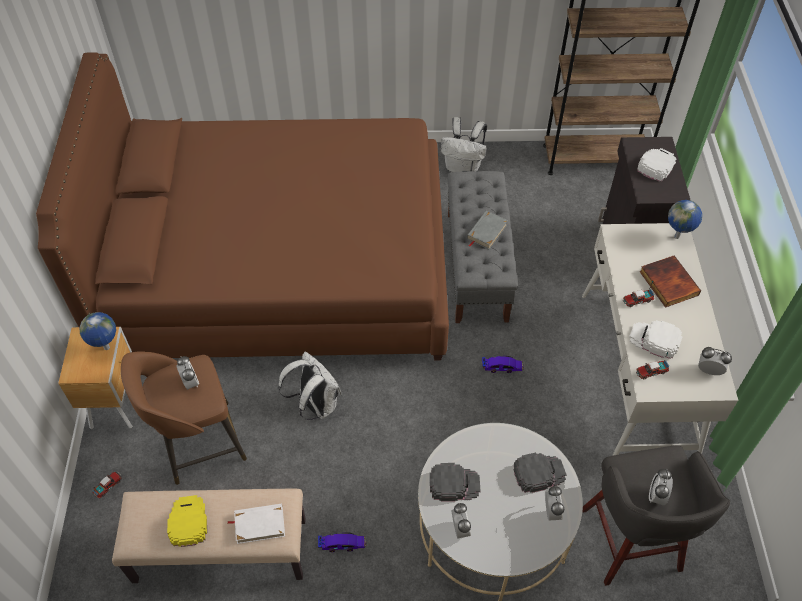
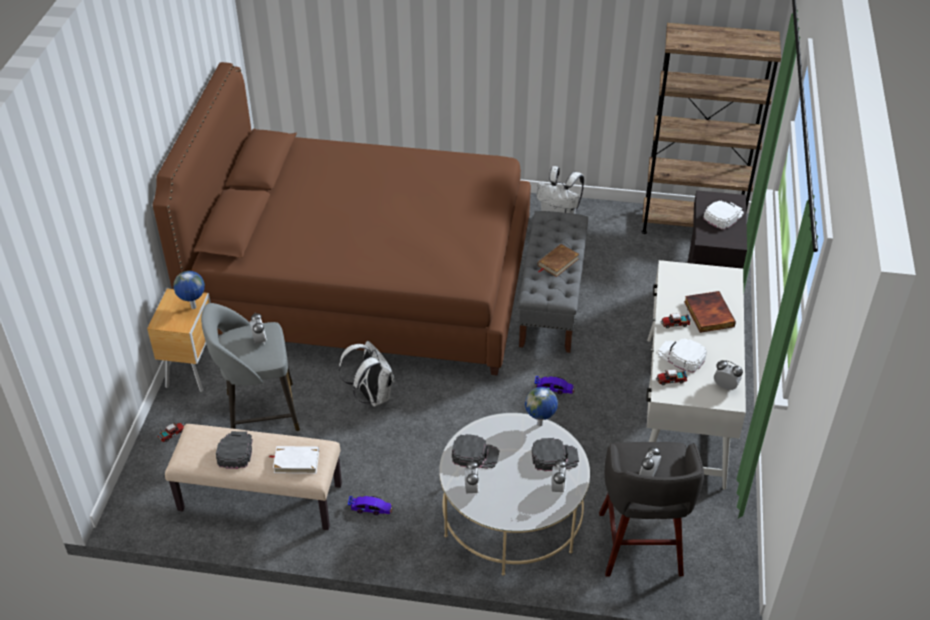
camera: 10 degrees right, 10 degrees down
(188, 521) = (235, 451): yellow cap -> black cap
(199, 443) = (259, 412): brown stool -> grey stool
(486, 232) = (557, 262): grey book -> brown book
(677, 237) = (728, 278): globe -> globe (540, 424)

